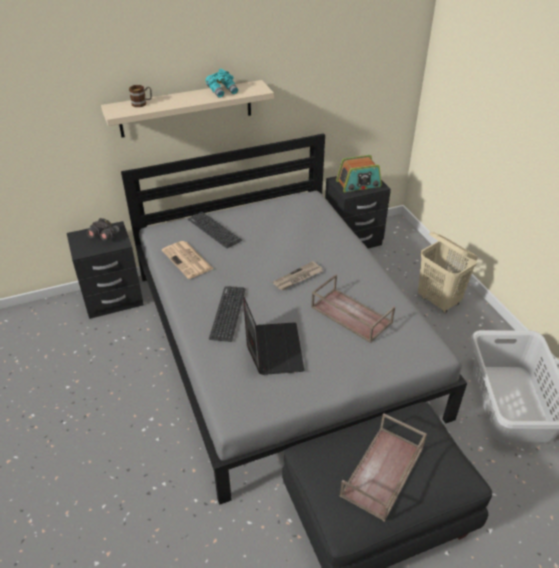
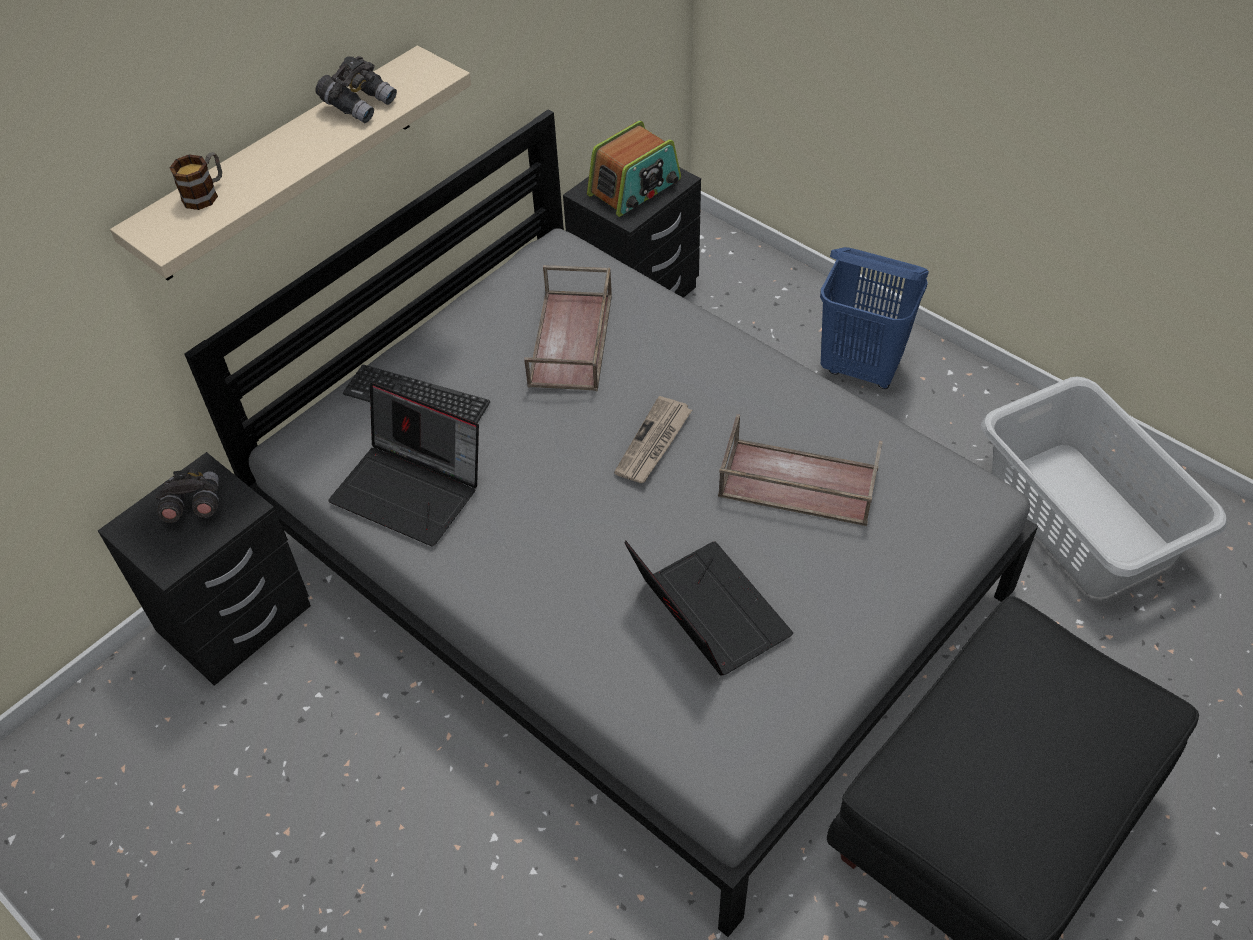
camera: 25 degrees left, 10 degrees up
(188, 260) = (411, 489): newspaper -> laptop
(222, 91) = (359, 104): turquoise binoculars -> grey binoculars
(228, 313) = (574, 575): keyboard -> none
(383, 473) = (1032, 762): brown tray -> brown tray (572, 341)
(438, 301) = (861, 368): beige laundry basket -> blue laundry basket

